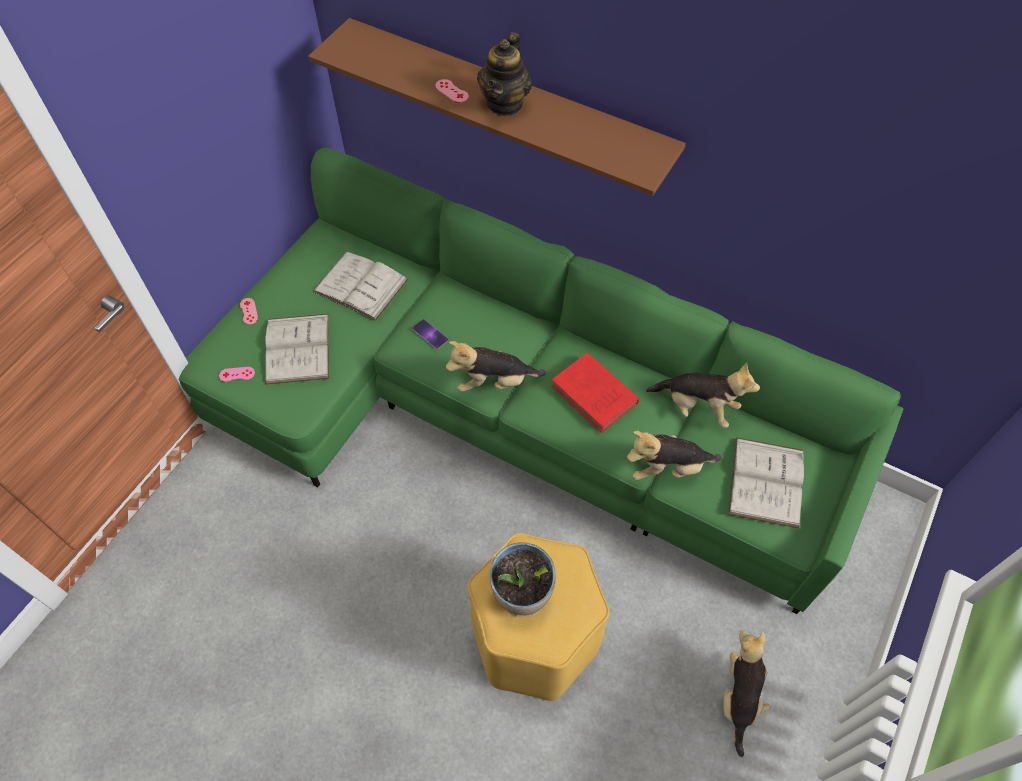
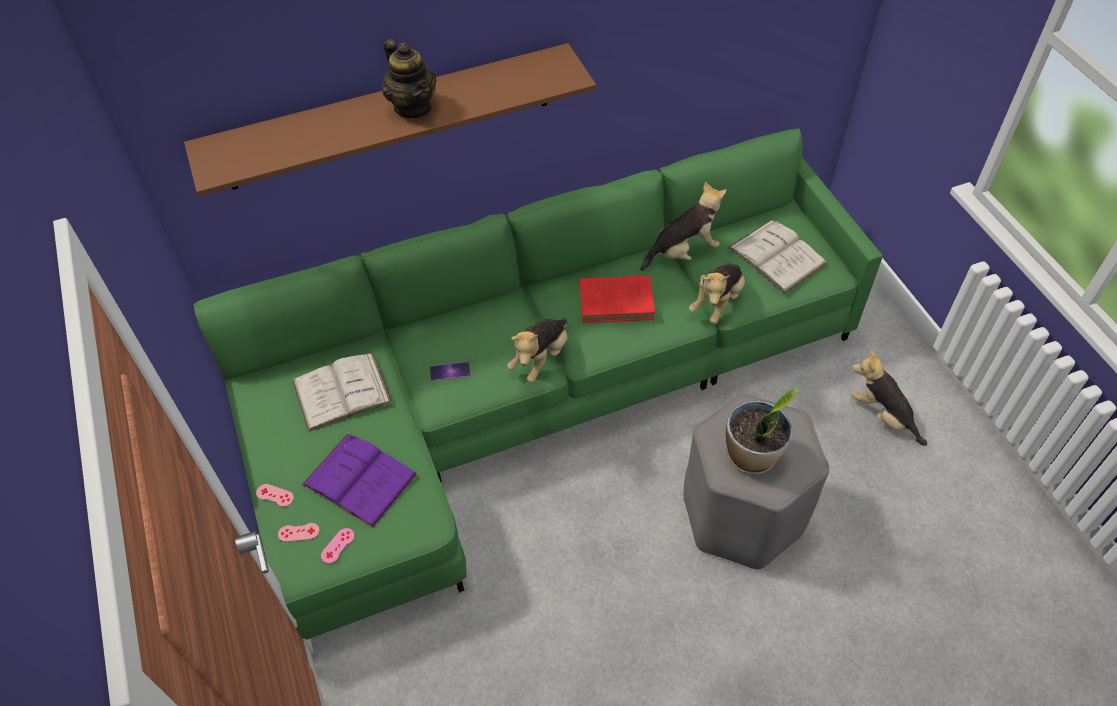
camera: 50 degrees left, 5 degrees down
(297, 348) = (360, 479): white book -> purple book
(452, 91) = (360, 128): pink game controller -> pink game controller (299, 532)
(534, 640) = (743, 515): yellow stool -> grey stool

